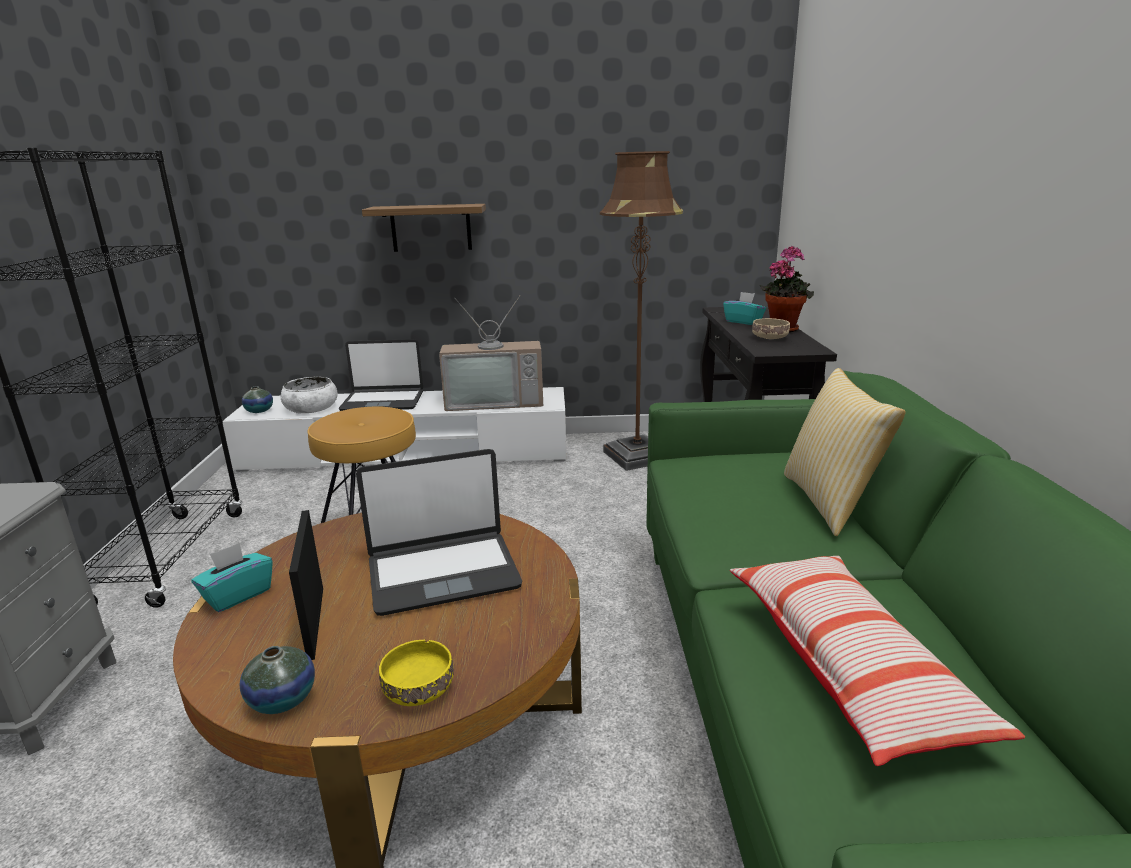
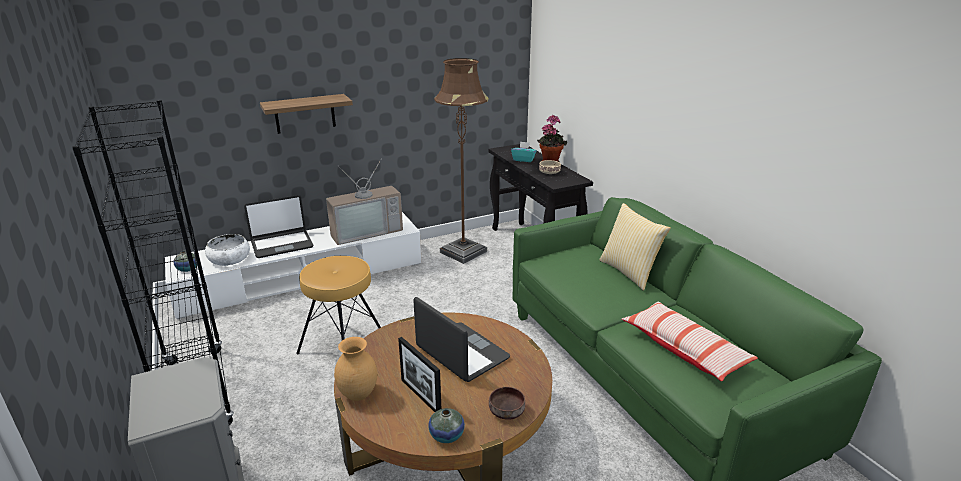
camera: 25 degrees left, 5 degrees up
(237, 595) = (358, 395): turquoise tissue box -> brown vase
(417, 690) = (506, 412): yellow bowl -> brown bowl
(443, 573) = (461, 353): laptop -> laptop turned 90 degrees counterclockwise

